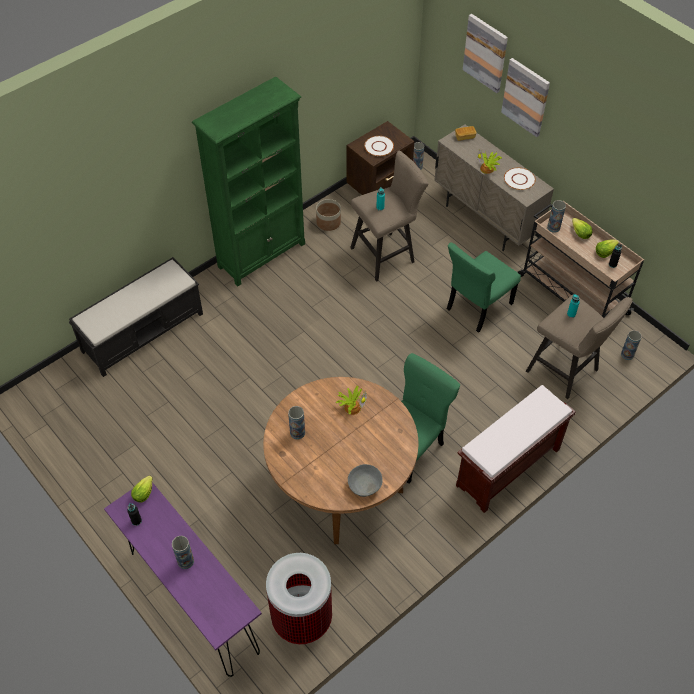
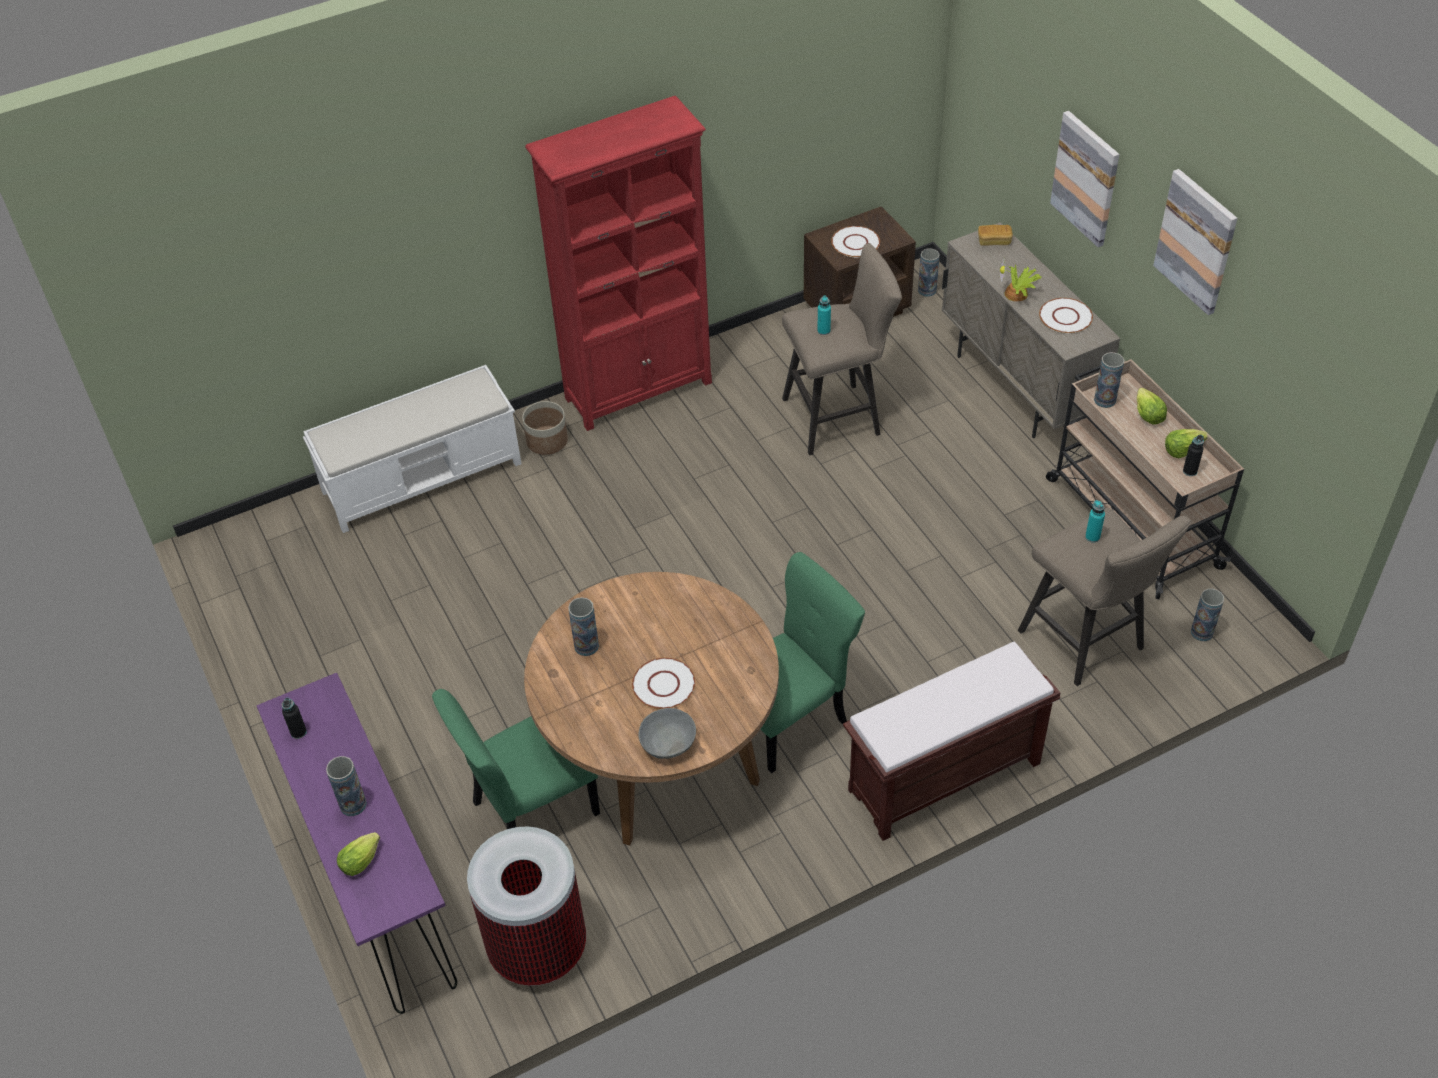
camera: 15 degrees right, 5 degrees down
(143, 332) = (423, 477): black bench -> white bench
(144, 492) = (324, 692): lettuce -> lettuce (362, 859)
(262, 255) = (639, 390): green bookcase -> red bookcase
(328, 222) = (759, 356): planter -> planter (547, 441)
(351, 449) = (664, 684): none -> white plate
(352, 407) = (684, 621): potted plant -> none
(477, 307) = (964, 519): green chair -> green chair (530, 809)
(485, 53) = (1032, 102): picture -> picture (1196, 241)

